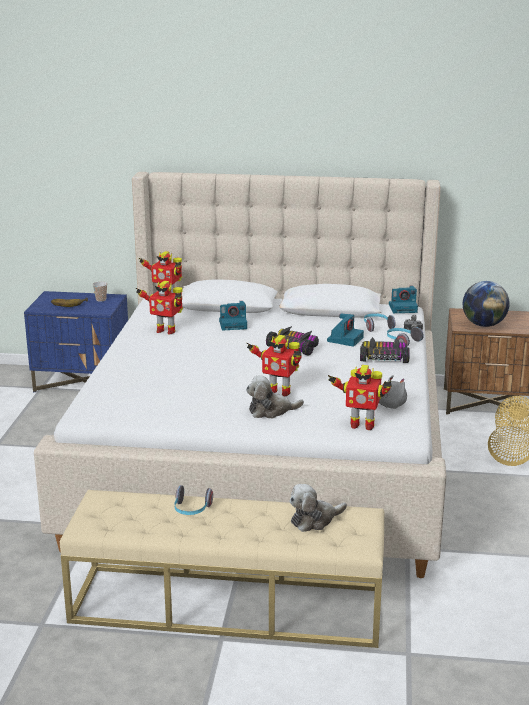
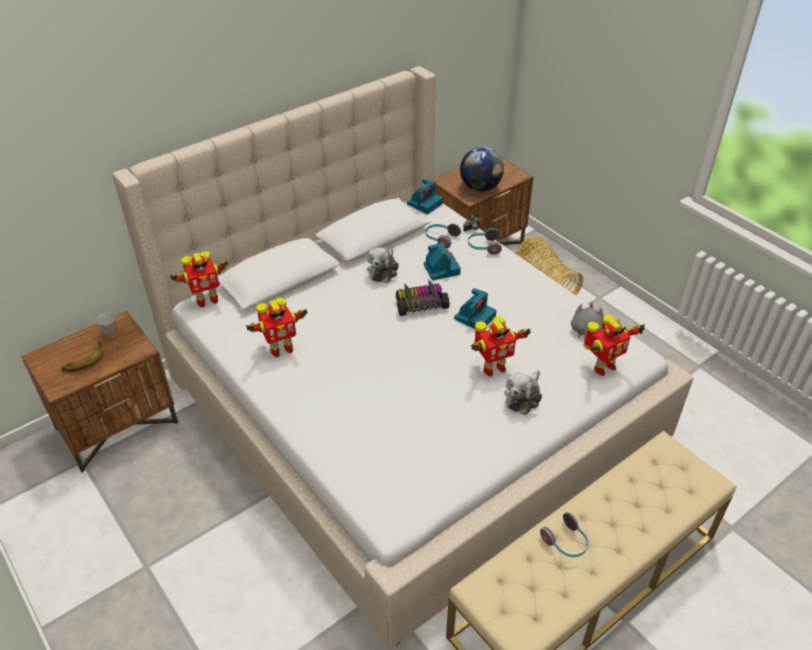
camera: 45 degrees left, 20 degrees up
(83, 382) = (118, 425): blue nightstand -> brown nightstand
(233, 324) = (327, 303): camera -> camera (475, 317)
(314, 520) = (649, 480): plush toy -> plush toy (383, 270)
(384, 358) = (501, 275): toy car -> none

